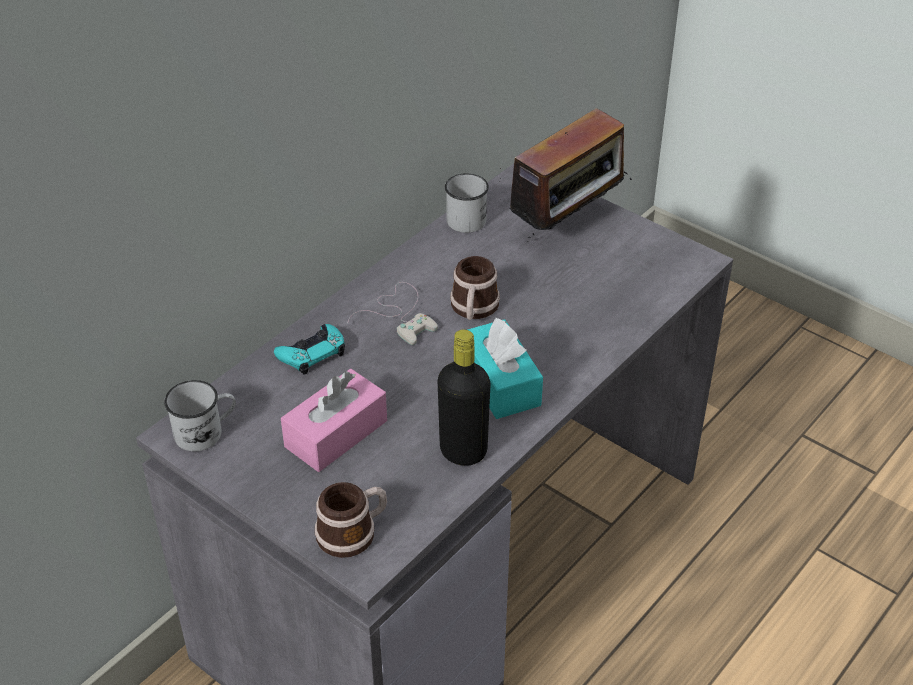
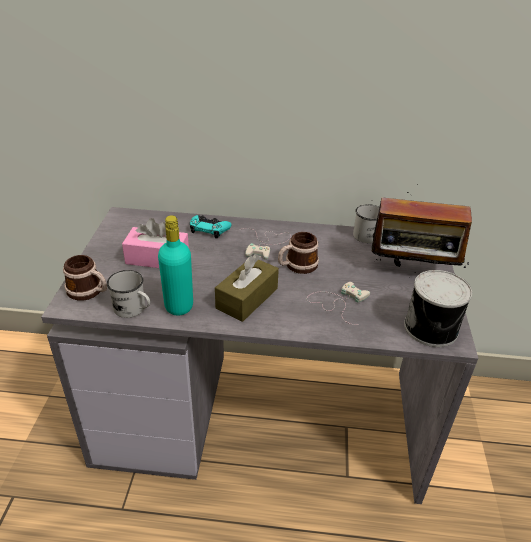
camera: 55 degrees right, 5 degrees down
(206, 432) = (128, 222): white mug -> white mug (133, 309)
(463, 451) = (179, 306): black bottle -> turquoise bottle
(500, 382) = (247, 298): turquoise tissue box -> brown tissue box
(571, 310) = (338, 302): none -> white game controller
(669, 264) = (432, 328): none -> can

